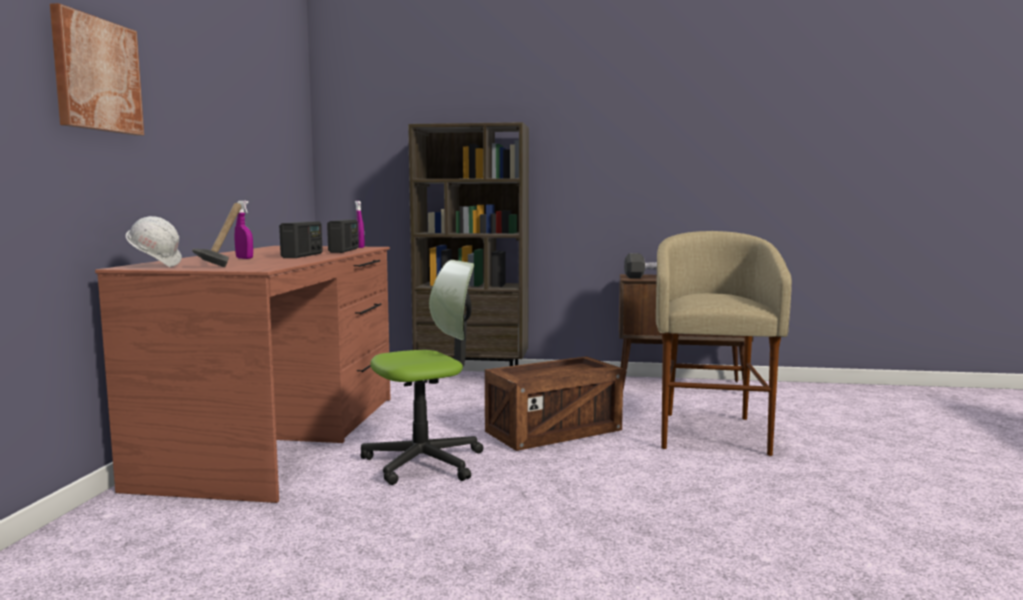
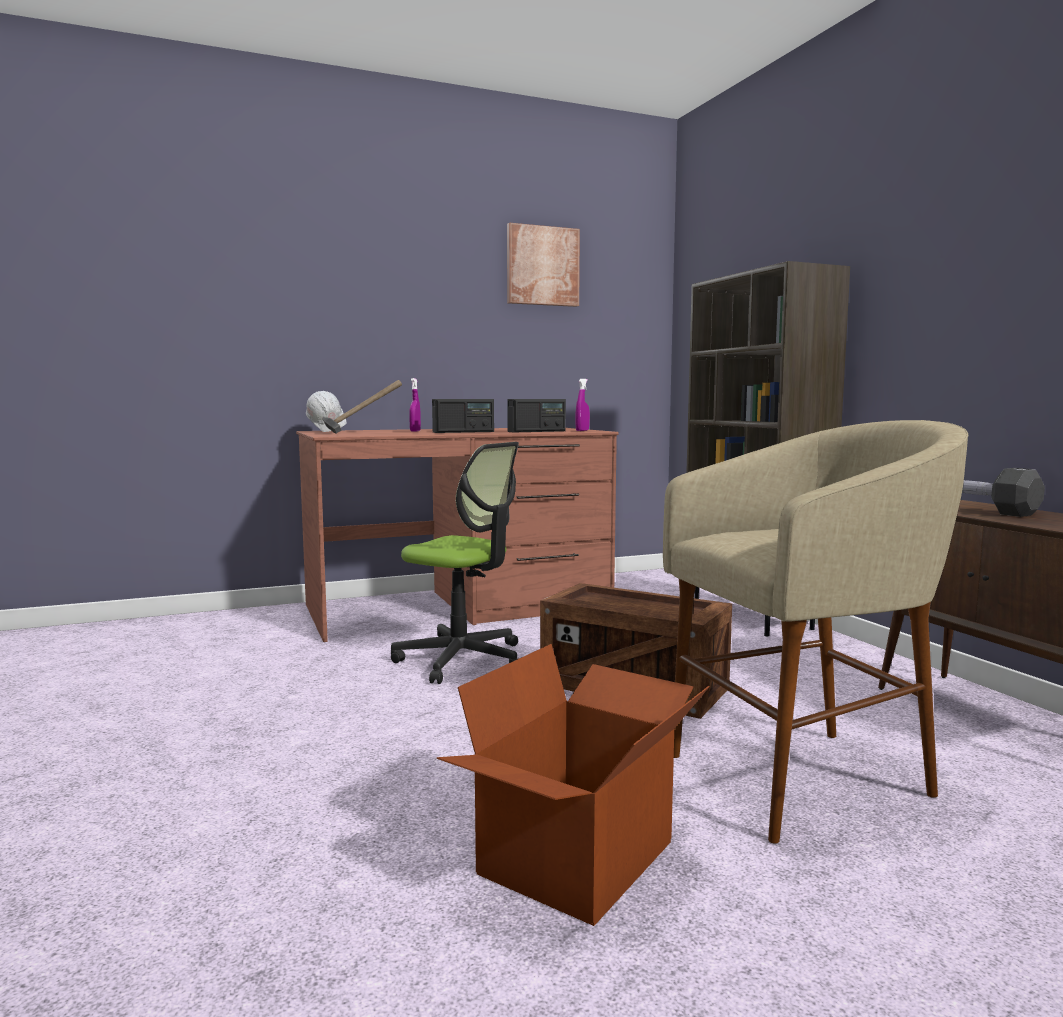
camera: 60 degrees right, 0 degrees up
(96, 75) = (323, 282): picture -> picture (542, 266)
(767, 495) = (580, 859): none -> cardboard box

